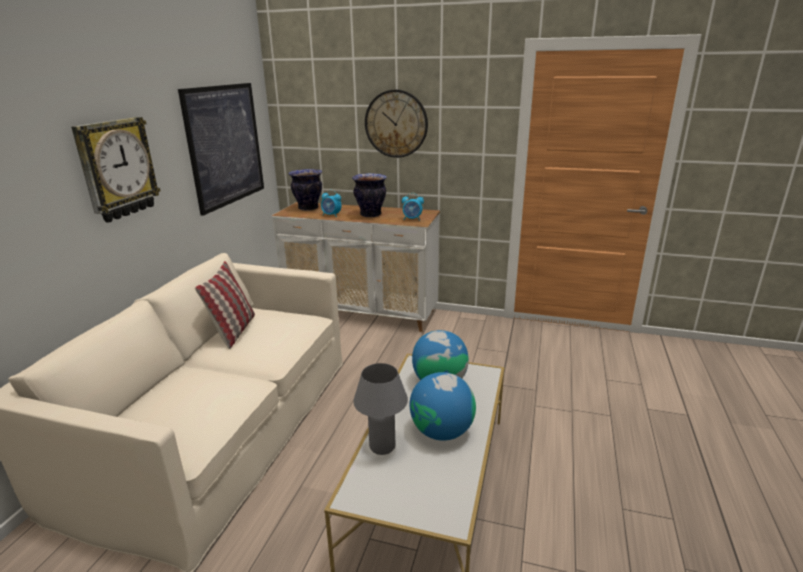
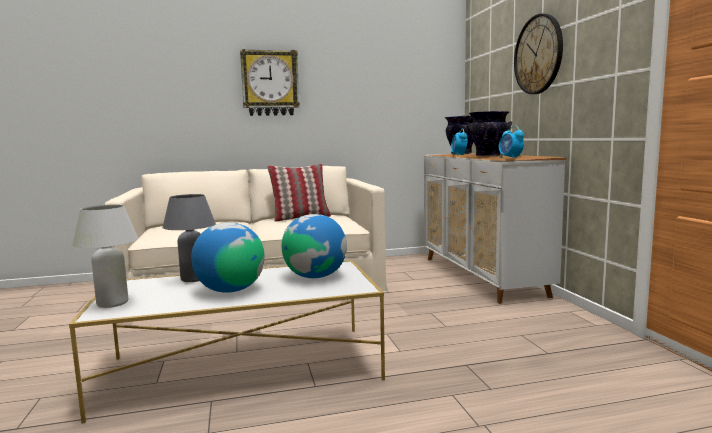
camera: 60 degrees right, 15 degrees down
(225, 145) = (391, 87): picture -> none
(424, 510) = (112, 303): none -> white table lamp

